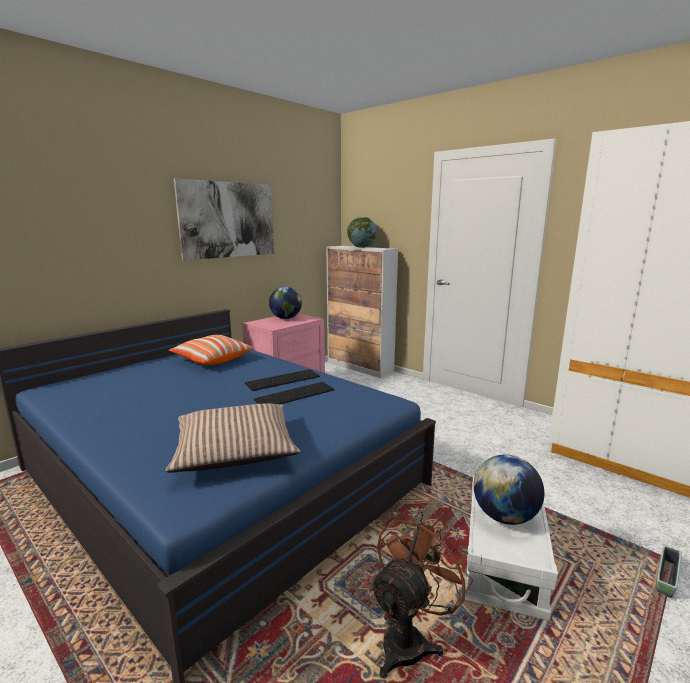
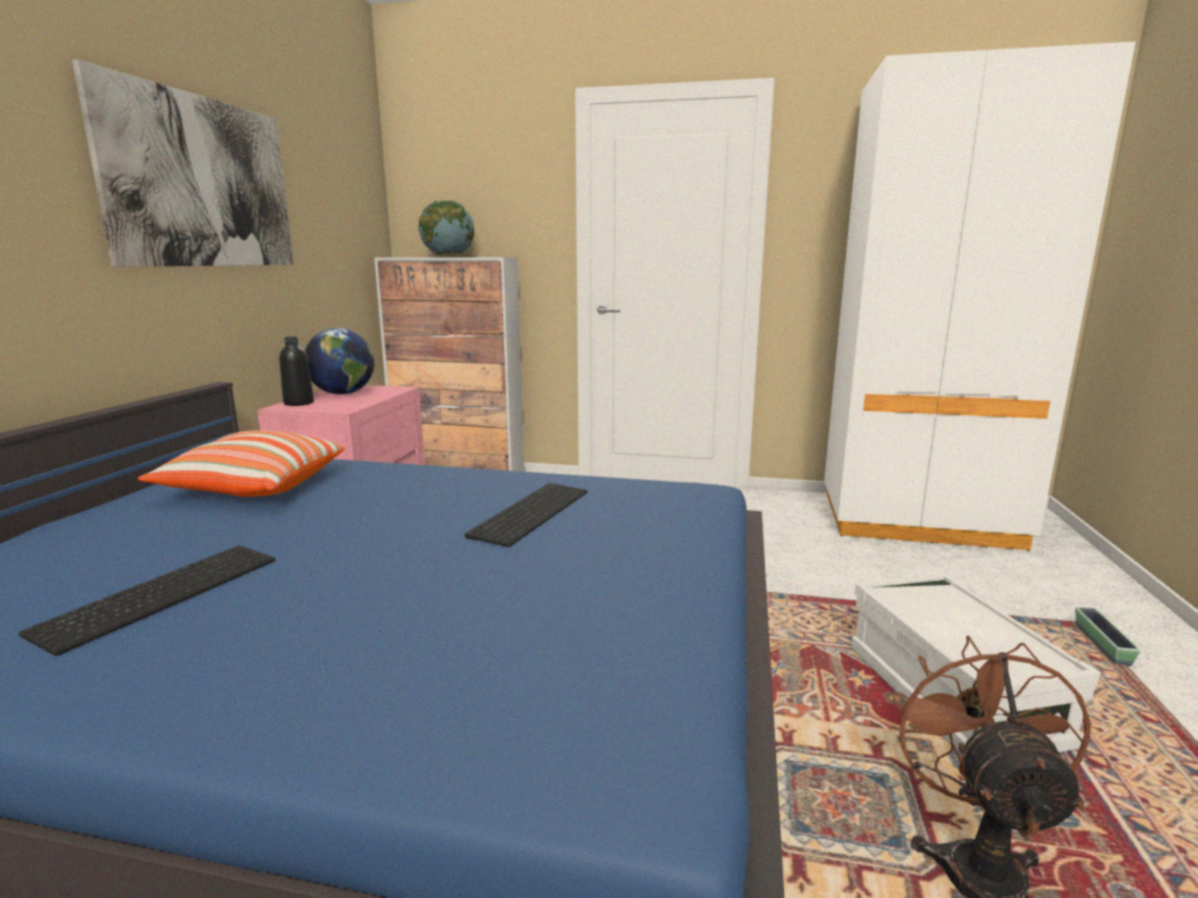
camera: 30 degrees left, 0 degrees up
(235, 449) = (573, 631): pillow -> none
(261, 321) = (299, 403): none -> black bottle
(283, 379) = (468, 493): keyboard -> keyboard (161, 592)
(504, 517) = (953, 623): globe -> none

